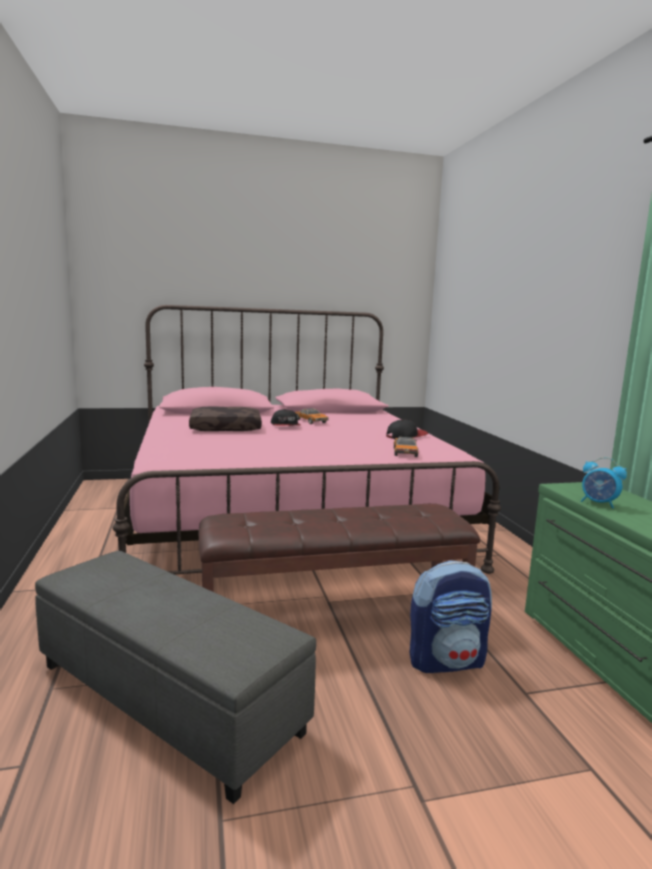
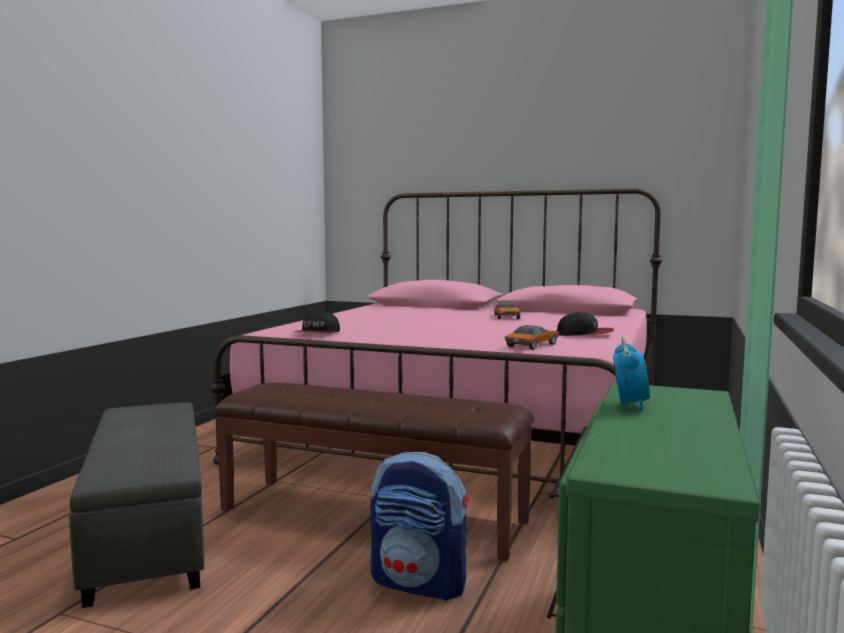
camera: 35 degrees right, 5 degrees down
(226, 428) = (398, 316): brown pillow -> none
(285, 425) = (466, 318): cap -> cap (318, 334)
(599, 504) = (629, 405): alarm clock -> alarm clock turned 150 degrees counterclockwise

